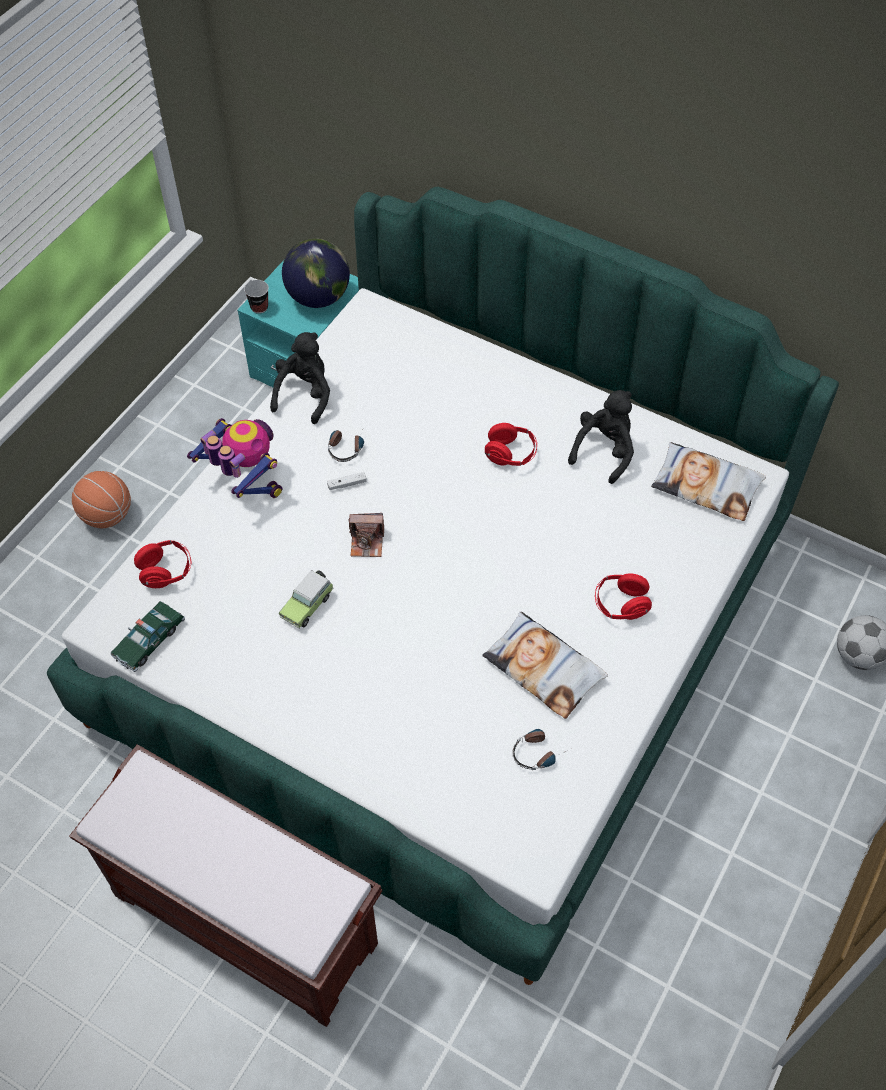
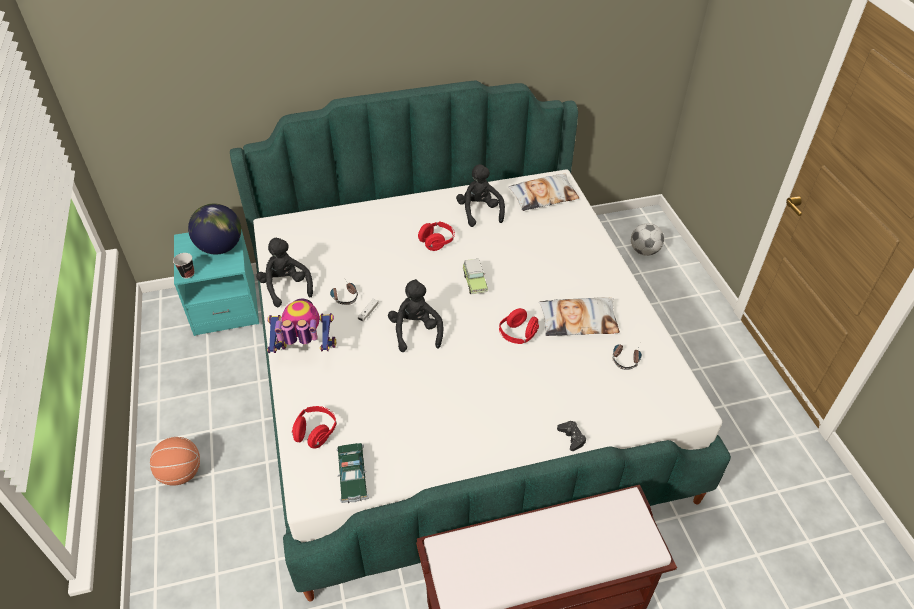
camera: 45 degrees left, 10 degrees down
(308, 605) = (424, 384): toy car -> toy car (474, 282)
(367, 542) = (416, 331): camera -> black plush toy
(375, 781) = (572, 437): none -> black game controller
(621, 605) = (574, 268): red headphones -> red headphones (518, 335)

